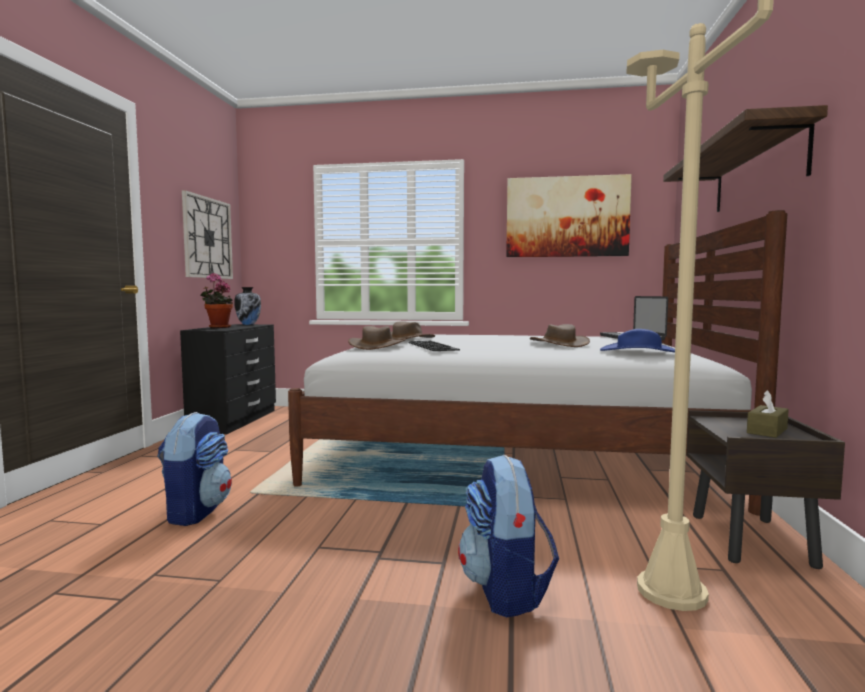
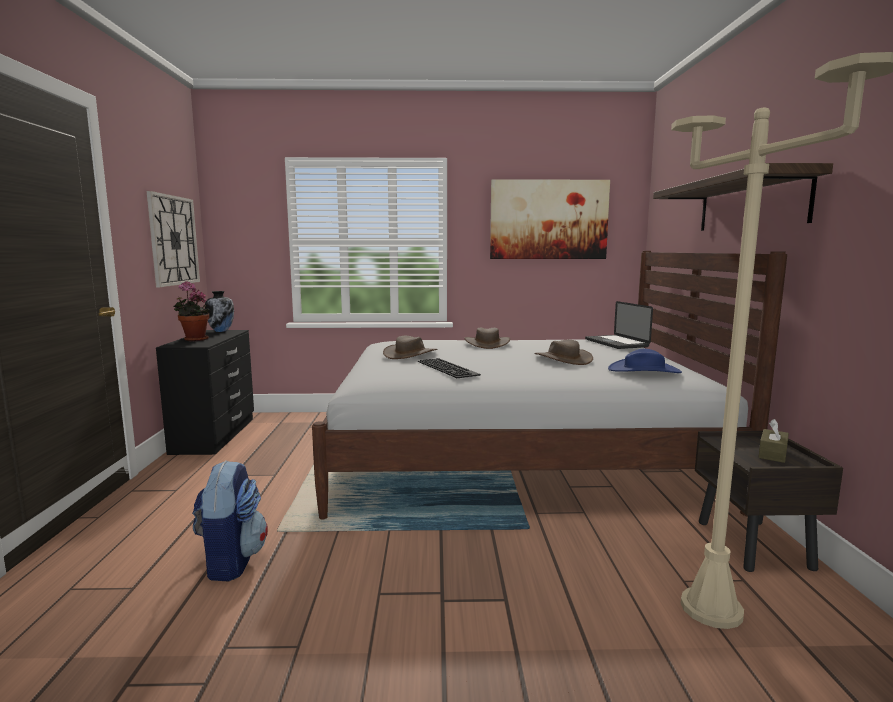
camera: 10 degrees left, 5 degrees up
(378, 346) = (391, 369): brown hat -> brown hat (487, 344)
(506, 590) = (574, 625): backpack -> none

